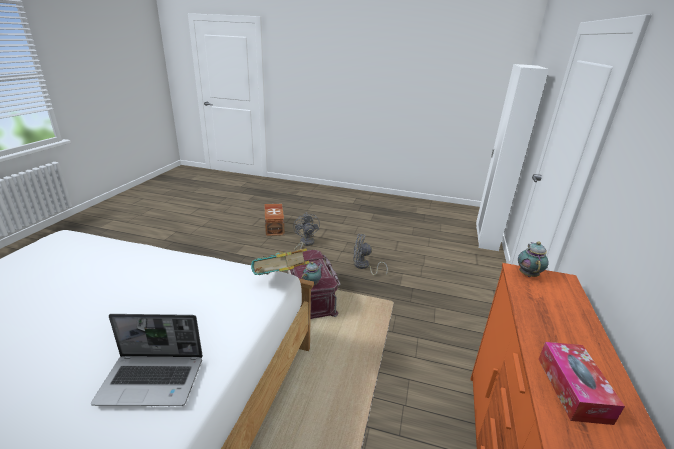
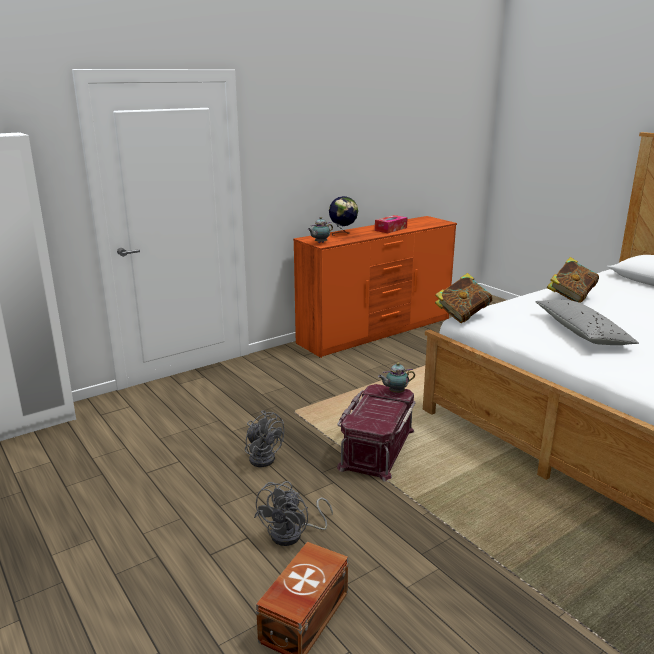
camera: 140 degrees left, 5 degrees down
(150, 291) = (582, 333): none -> grey pillow
(153, 380) = (570, 297): laptop -> book
(573, 319) = (343, 233): none -> globe

